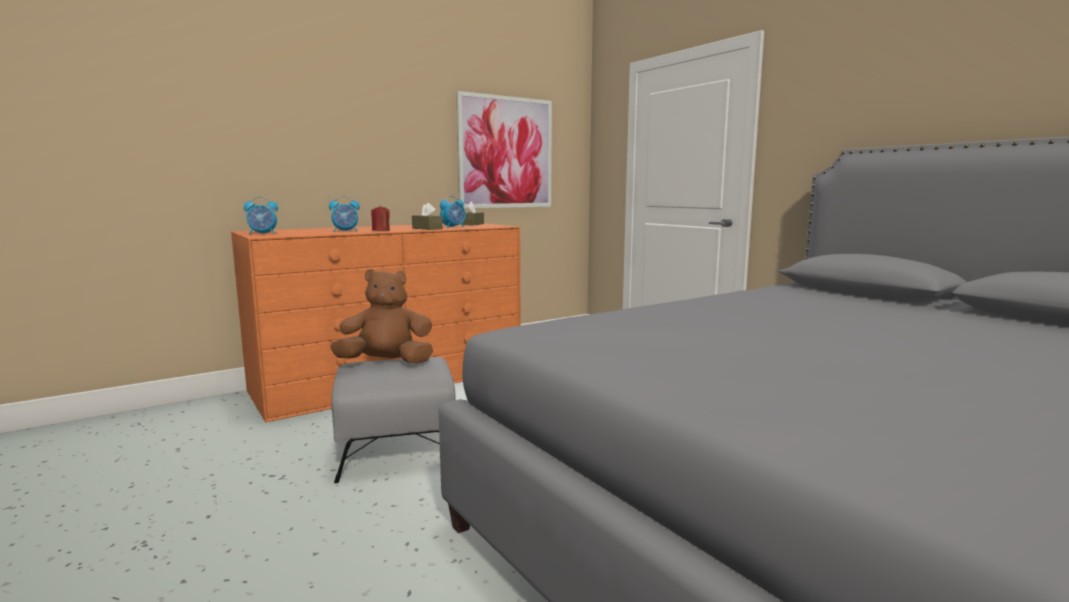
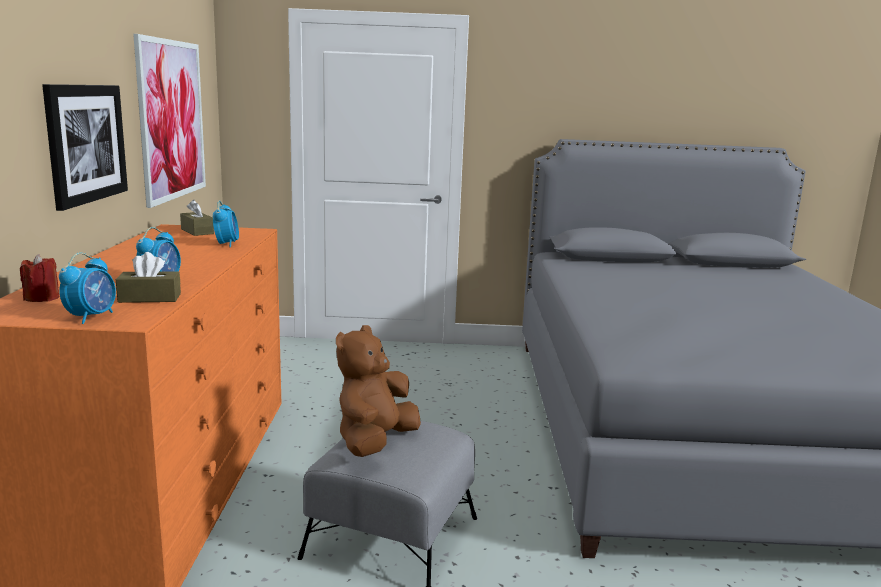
camera: 55 degrees left, 5 degrees up
(381, 230) = (194, 270): red candle -> red candle (42, 298)
(386, 156) = (86, 143): none -> picture
(427, 228) = (217, 253): brown tissue box -> brown tissue box (150, 298)

